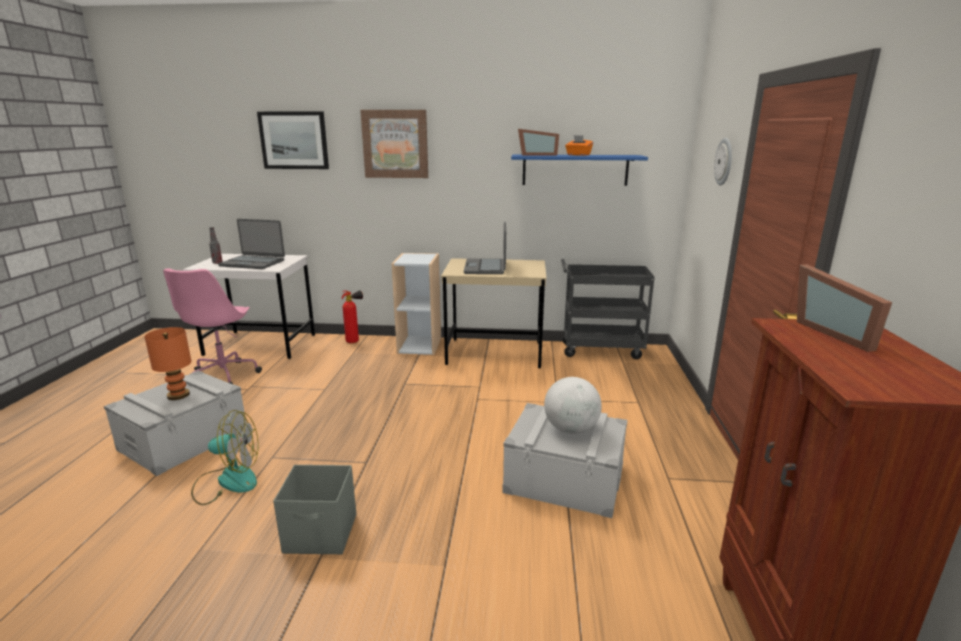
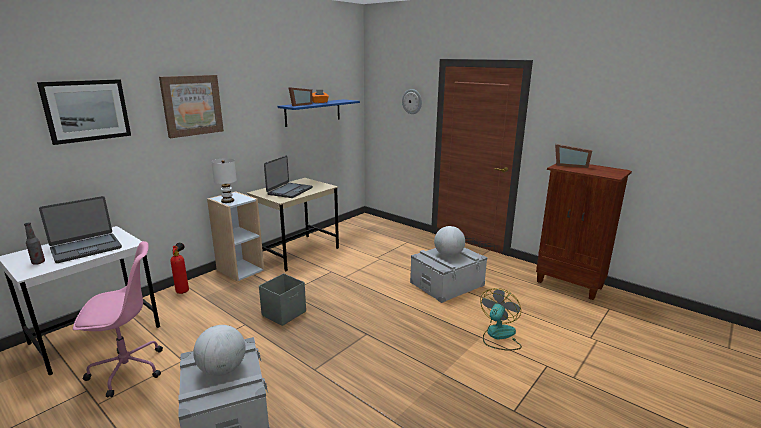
camera: 55 degrees left, 0 degrees up
(178, 395) = (222, 370): orange table lamp -> globe
(223, 376) = (129, 370): pink office chair -> pink office chair turned 60 degrees counterclockwise
(227, 481) = (322, 396): fan -> fan (499, 336)
(321, 534) = (422, 368): grey storage box -> grey storage box (284, 313)
(405, 259) = (227, 201): none -> white table lamp
(486, 267) = (289, 191): laptop -> laptop turned 105 degrees counterclockwise
(599, 351) = (345, 228): grey cart -> none

